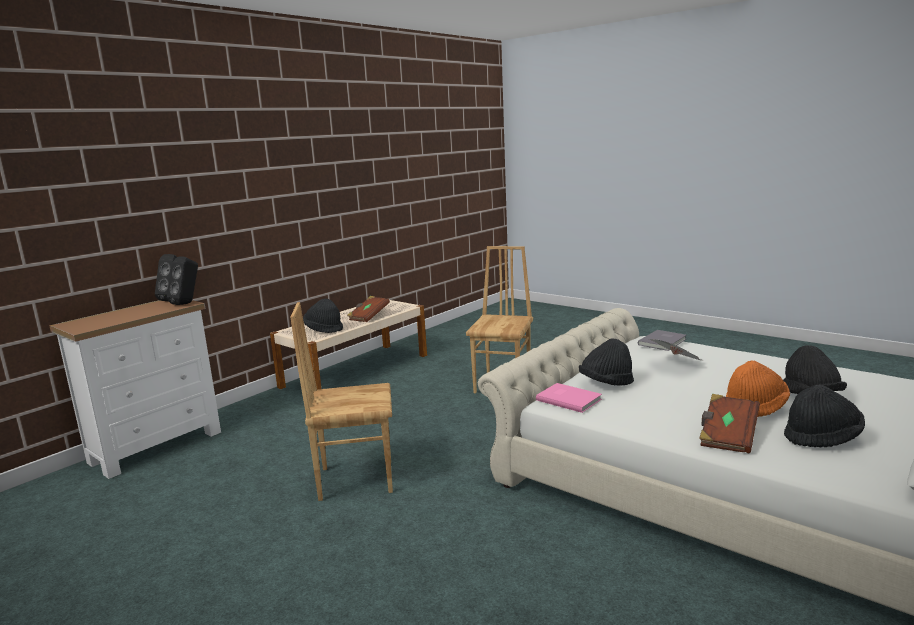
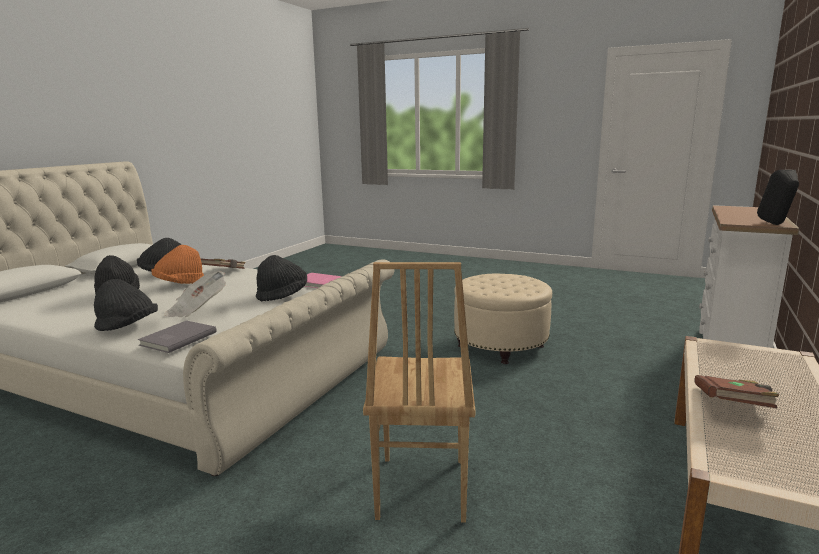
camera: 165 degrees right, 0 degrees up
(187, 303) = (737, 222): black speaker -> none
(324, 329) = (736, 363): black hat -> black hat (127, 327)
(355, 479) = (501, 346): brown chair -> beige ottoman

